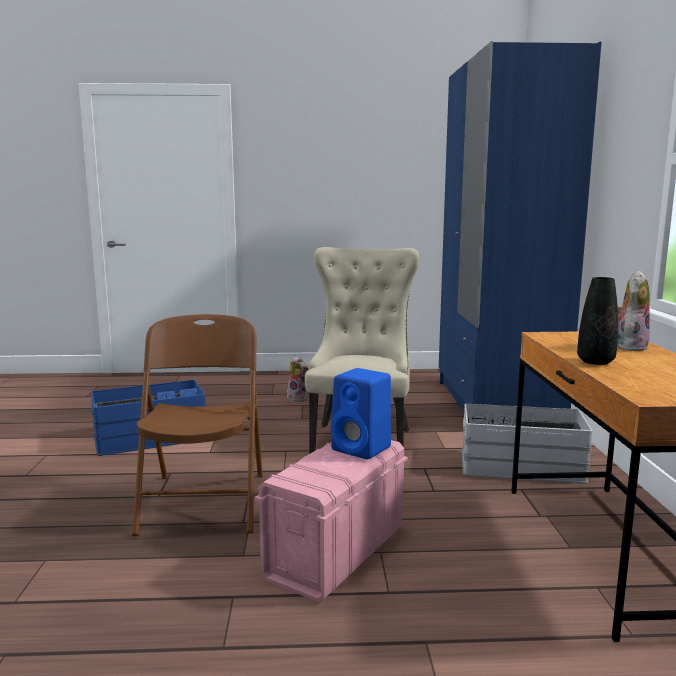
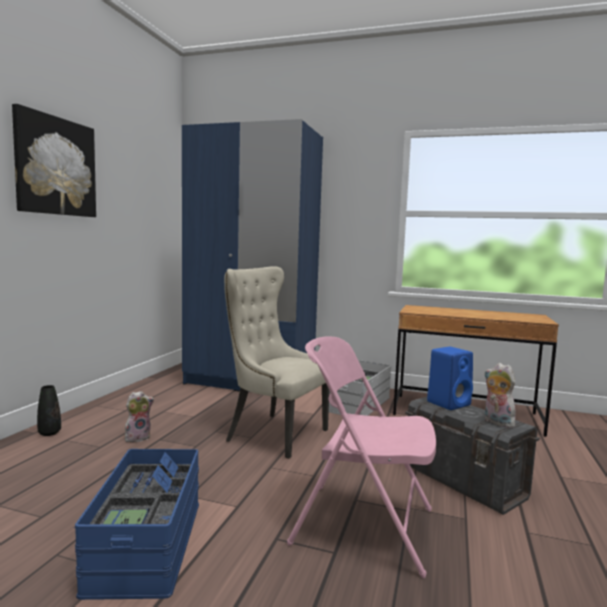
camera: 70 degrees left, 5 degrees down
(204, 503) = (364, 525): brown chair -> pink chair
(318, 151) = (55, 166): none -> picture
(335, 552) = (463, 481): pink storage box -> grey storage box
(595, 361) = (477, 316): black vase -> black vase (49, 433)
(629, 346) = (444, 309): plush toy -> plush toy (496, 422)

